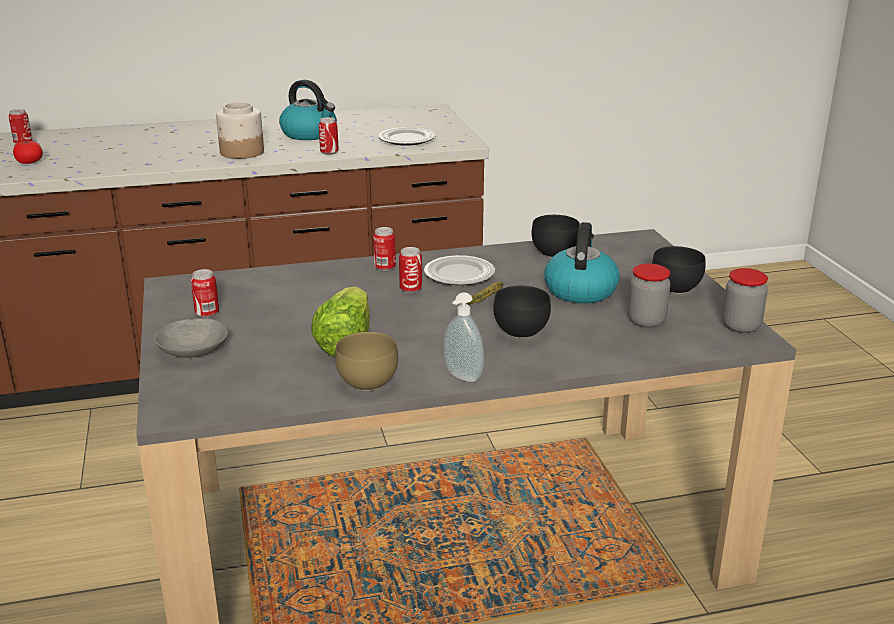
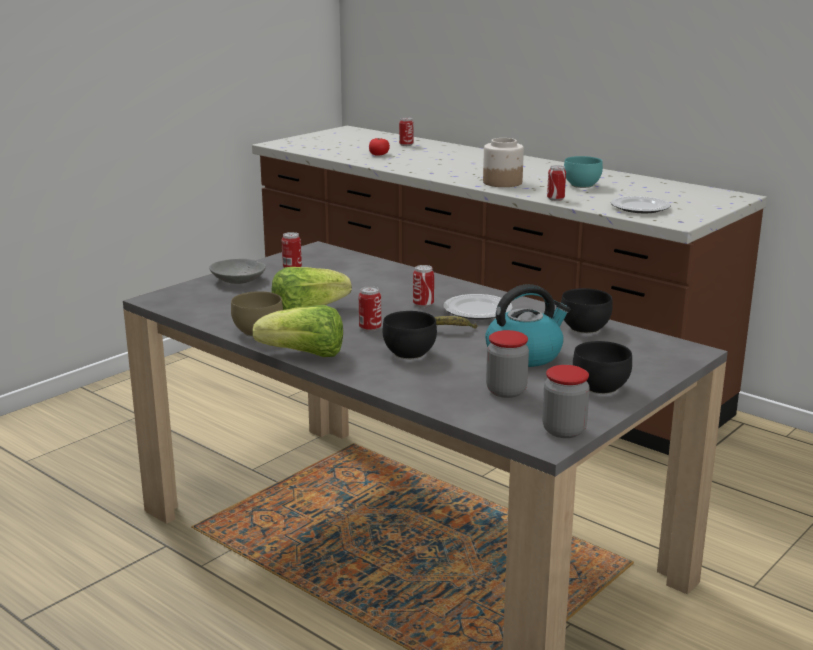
camera: 55 degrees right, 5 degrees down
(310, 134) = (583, 185): kettle -> turquoise bowl
(385, 268) = (446, 288): can -> can (370, 328)
(461, 377) = (304, 355): soap dispenser -> lettuce

